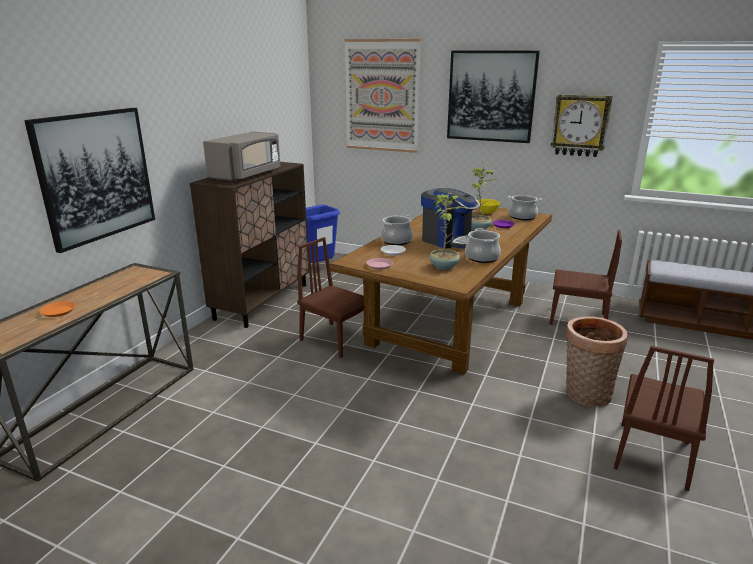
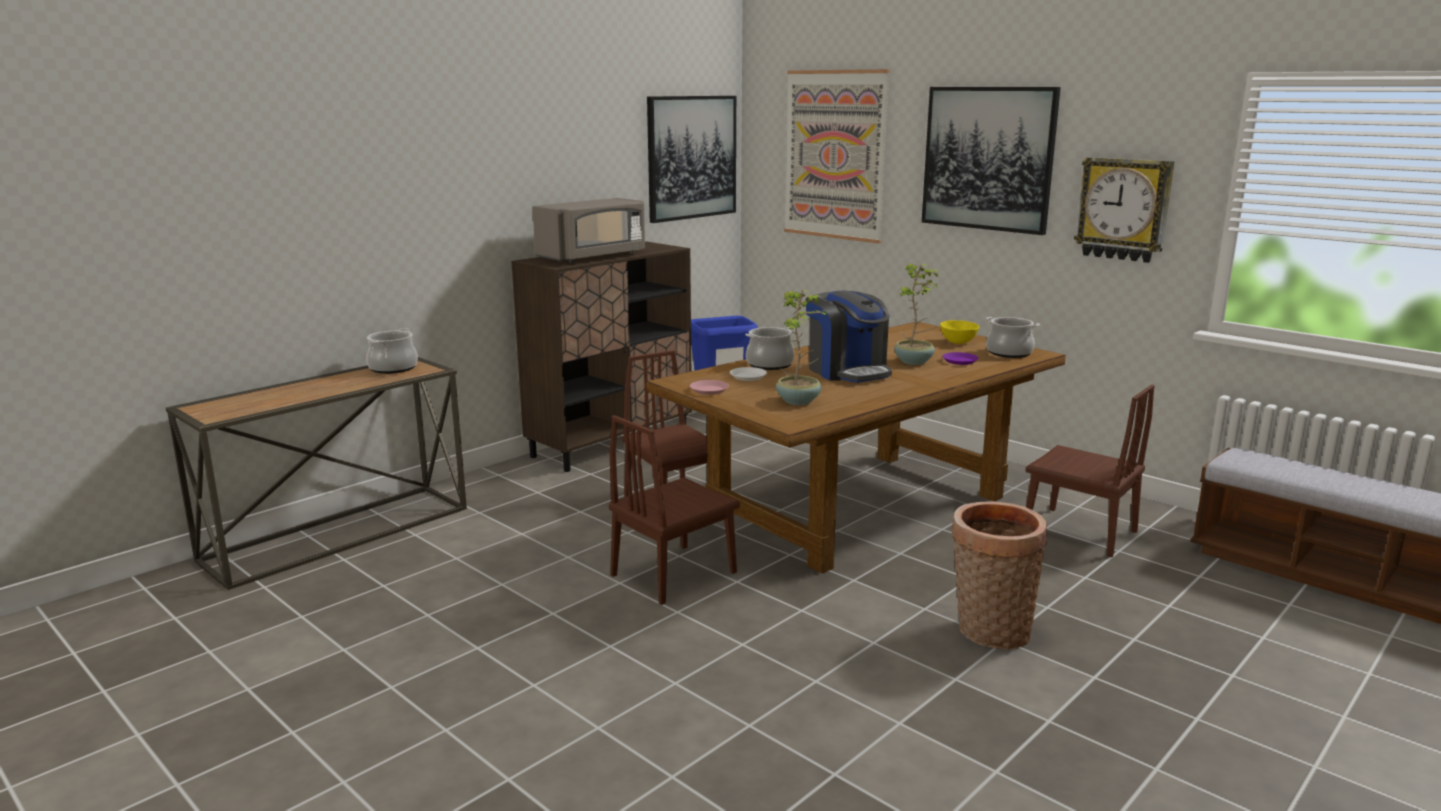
camera: 20 degrees right, 5 degrees down
(58, 311) = (291, 394): orange plate -> none
(96, 176) = (375, 239): picture -> picture (691, 157)
(482, 258) = (869, 397): cooking pot -> cooking pot (393, 368)
(652, 454) = (1025, 722): brown chair -> brown chair (674, 573)

